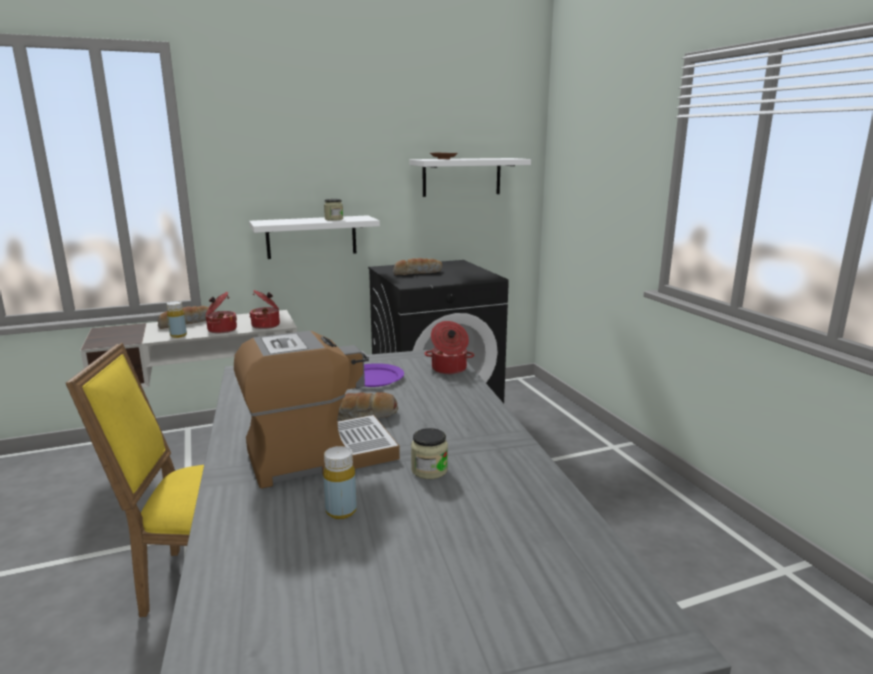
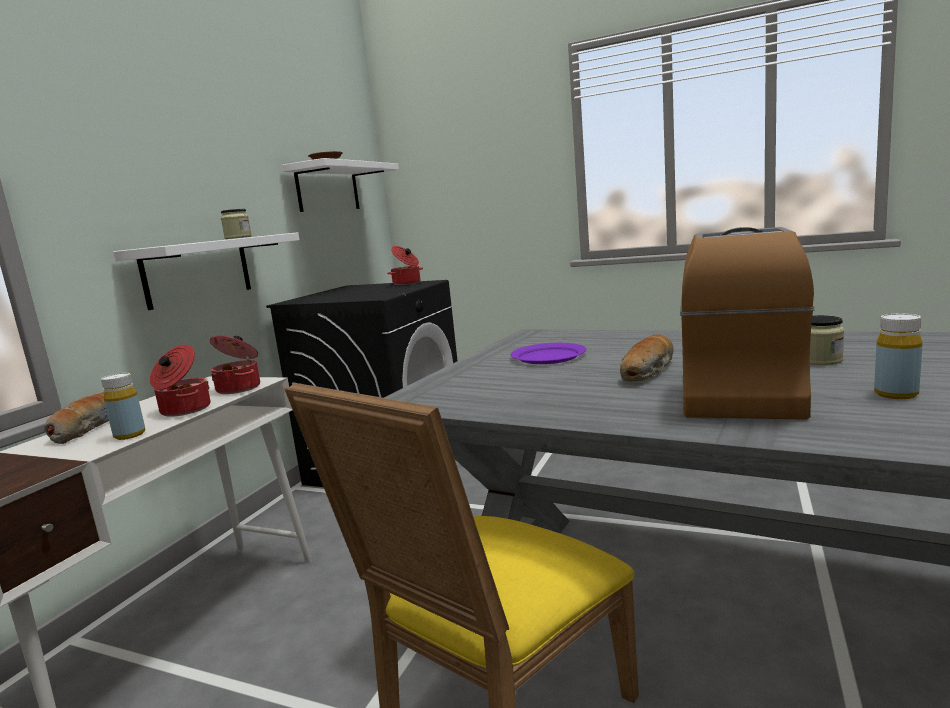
camera: 45 degrees left, 5 degrees down
(417, 273) = (346, 295): bread -> none
(449, 369) = (576, 335): cooking pot -> cooking pot (407, 283)

